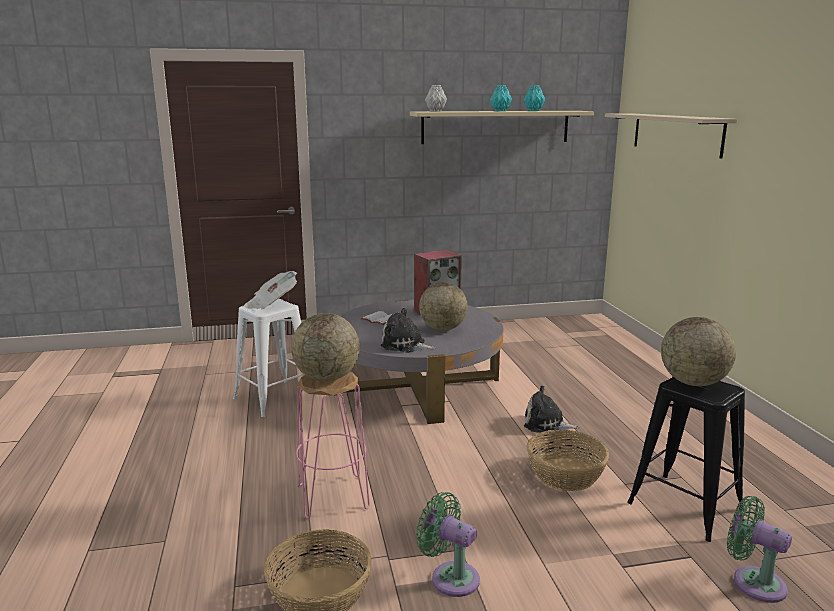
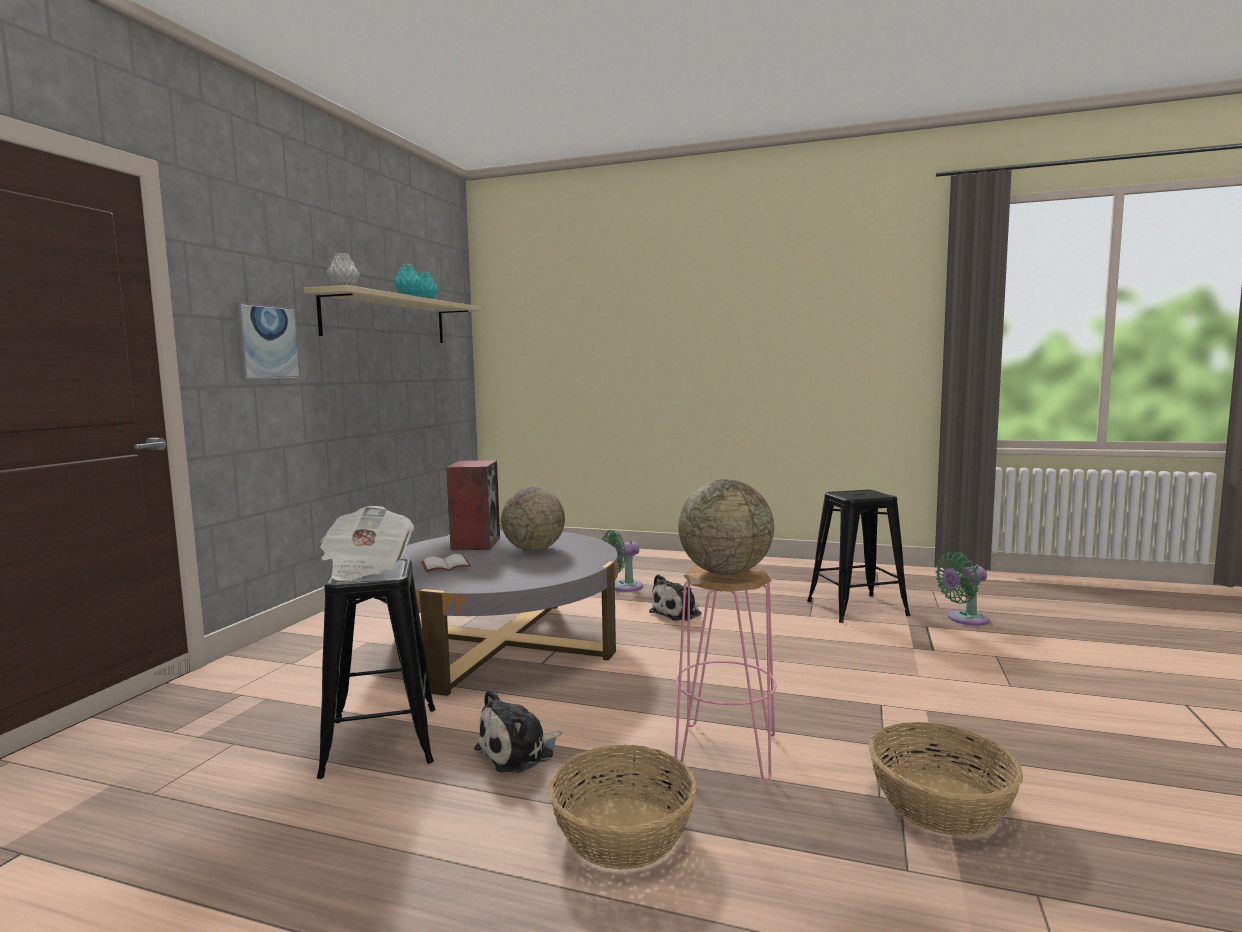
camera: 60 degrees left, 10 degrees down
(275, 398) = (381, 741): white stool -> black stool
(375, 151) = (267, 342): none -> picture
(405, 345) = (556, 569): plush toy -> plush toy (519, 752)
(450, 577) = (928, 720): green fan -> green fan (623, 587)
(566, 474) = (776, 630): basket -> basket (623, 831)
(676, 133) = (579, 326): beige shelf -> none
(693, 383) = (852, 494): globe -> none

